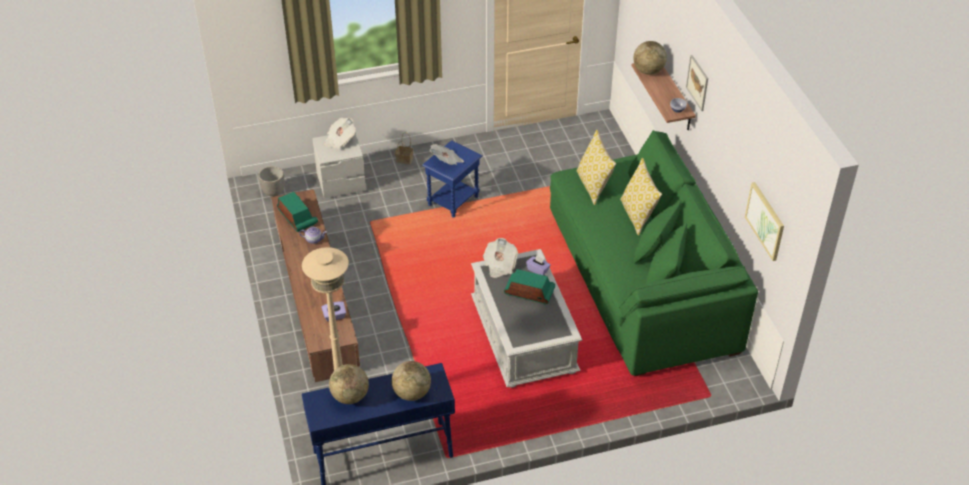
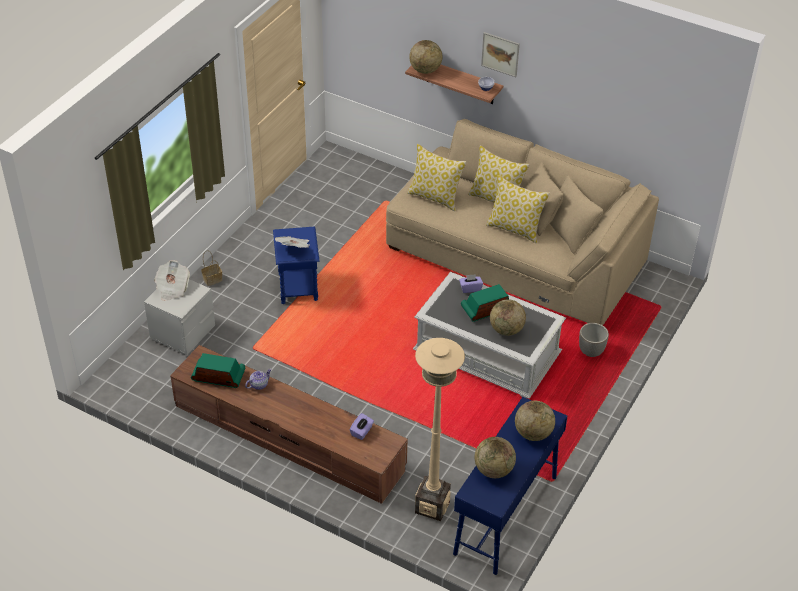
camera: 45 degrees left, 0 degrees up
(273, 192) = (131, 380): planter -> planter (591, 352)
(499, 265) = (438, 304): newspaper -> none
(523, 317) = (506, 330): none -> globe
(622, 246) = (515, 229): none -> pillow
(640, 279) = (513, 256): green sofa -> beige sofa
(765, 220) = (649, 133): picture -> none

